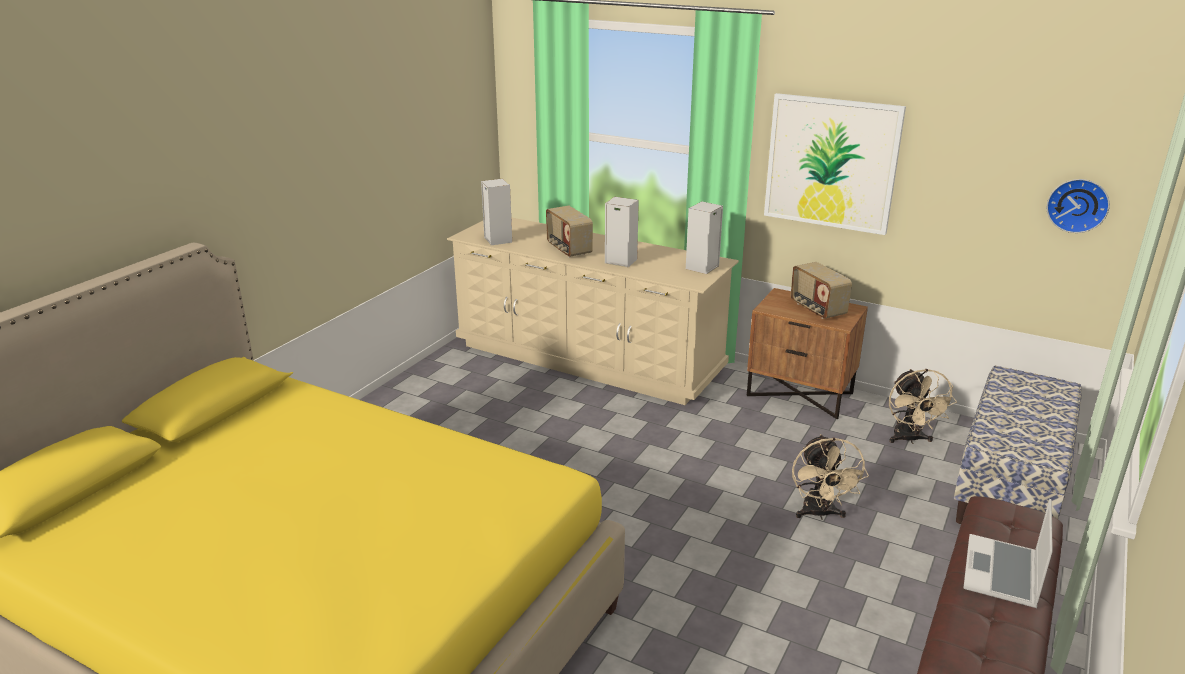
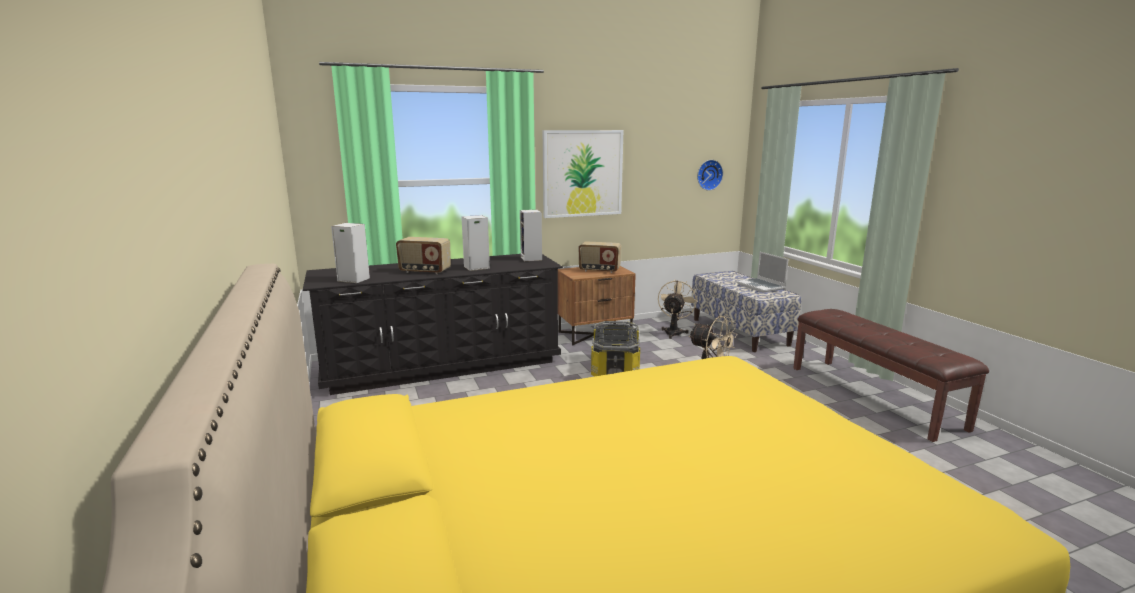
camera: 50 degrees left, 10 degrees down
(588, 358) = (442, 365): beige dresser -> black dresser
(729, 446) = (614, 369): none -> storage box
(909, 439) = (674, 332): beige fan -> beige fan turned 105 degrees counterclockwise
(1002, 574) = (875, 330): laptop -> laptop (761, 286)

